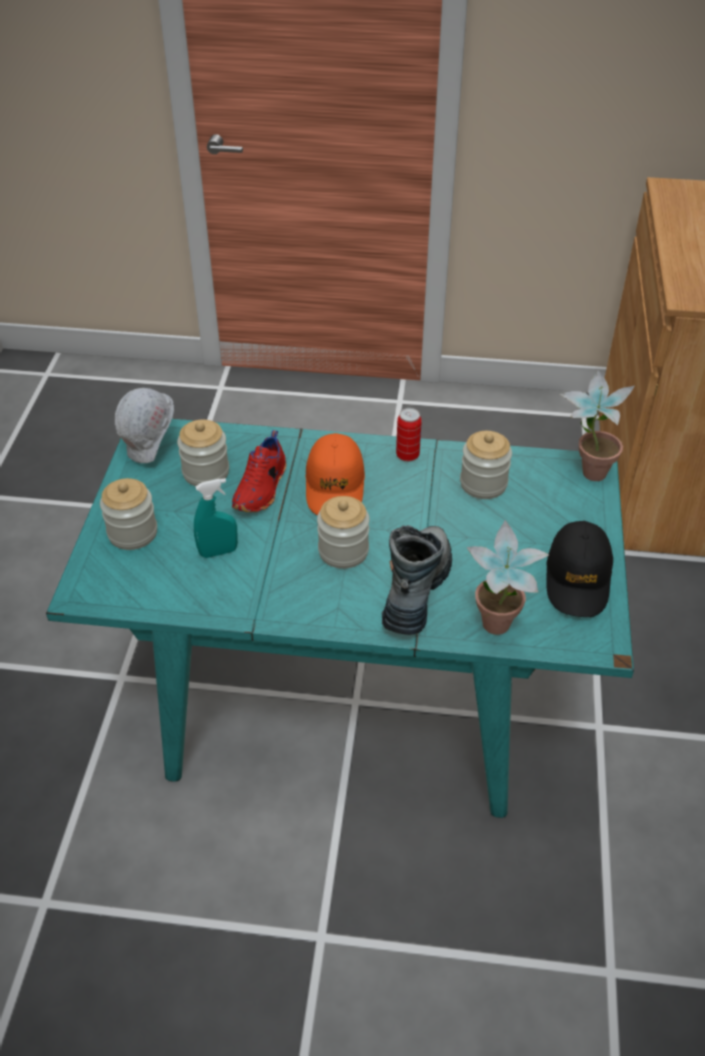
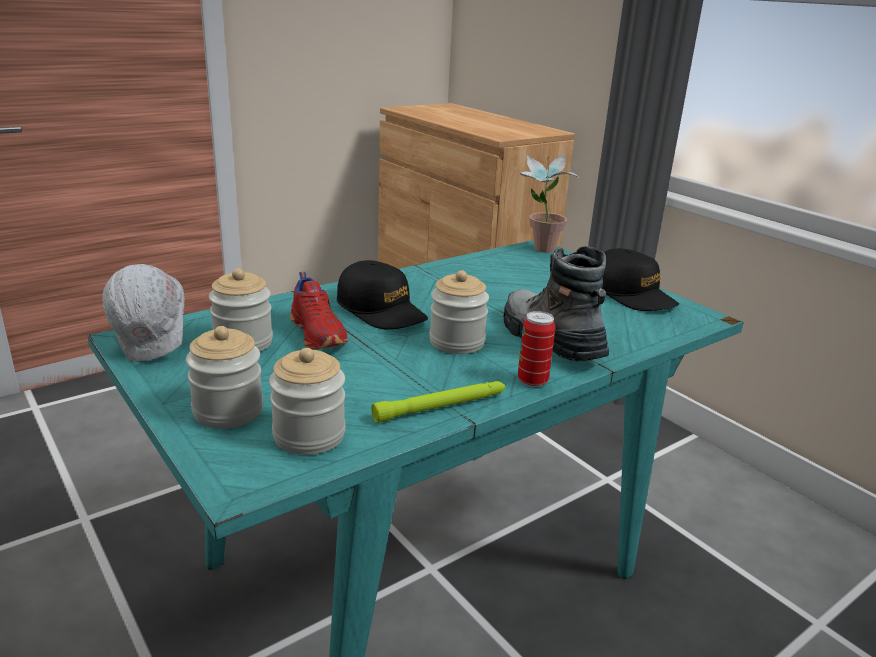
camera: 45 degrees left, 20 degrees down
(218, 552) = (347, 386): turquoise spray bottle -> none
(250, 605) = (441, 407): none -> green flashlight
(335, 485) = (381, 310): orange cap -> black cap
(407, 455) = (409, 278): can -> can (532, 381)
(483, 484) = (488, 274): jar -> jar (309, 435)
(496, 633) = (642, 339): potted plant -> none

